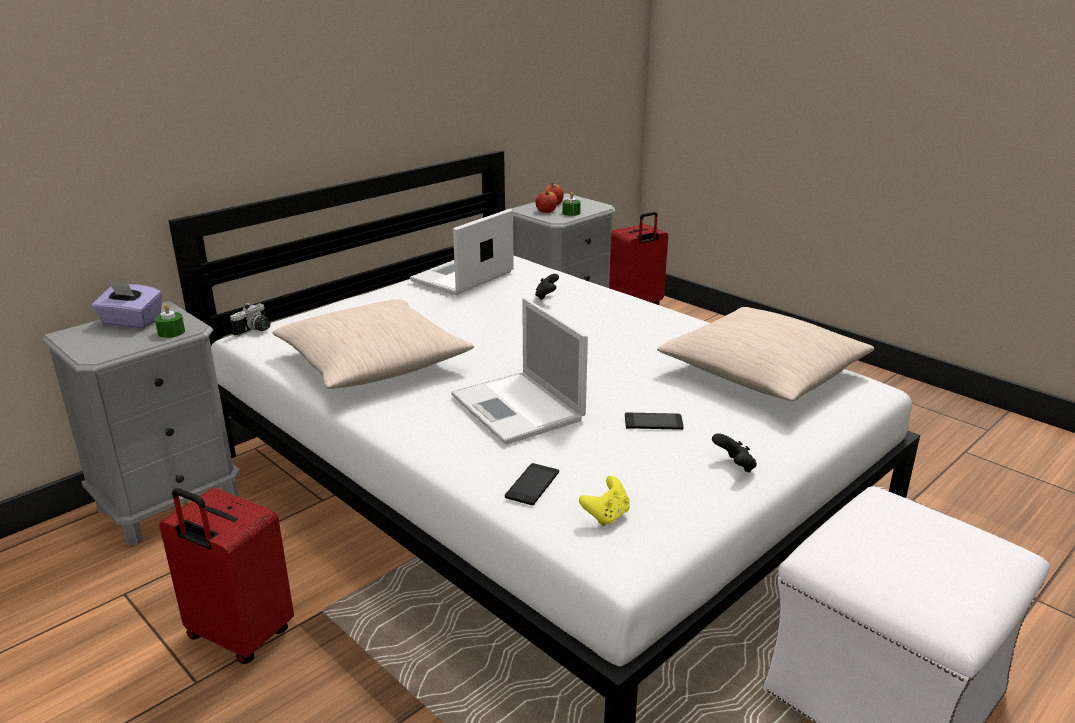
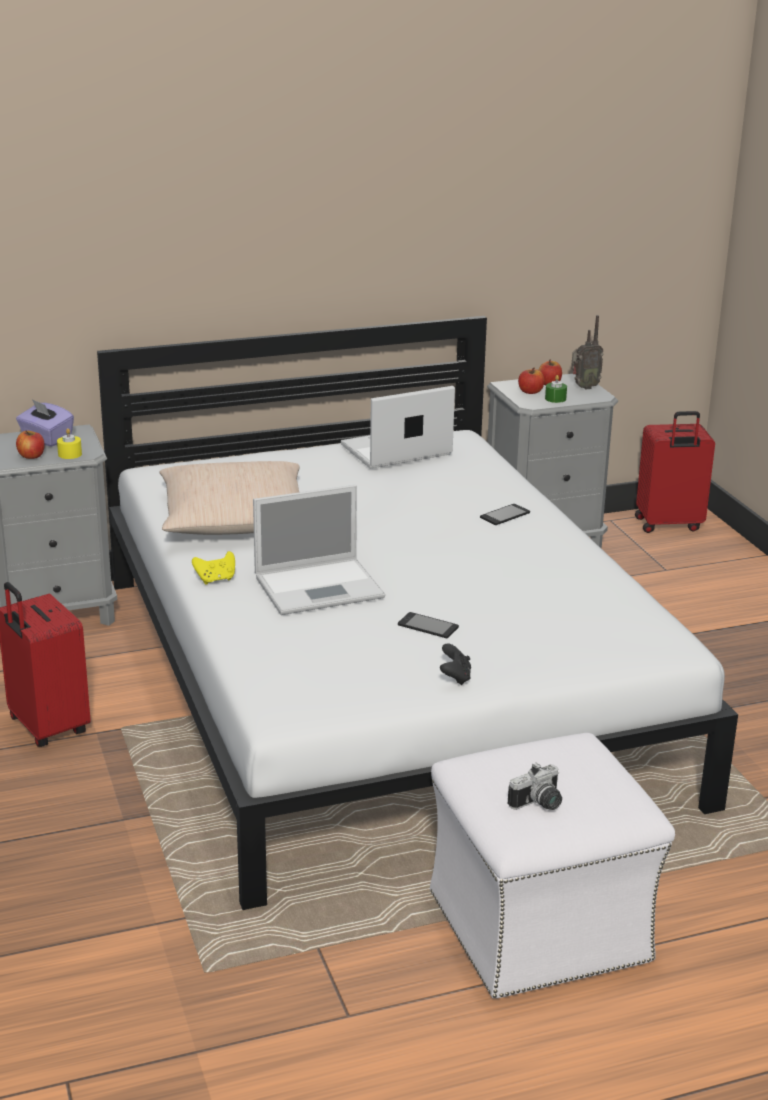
camera: 25 degrees right, 0 degrees up
(128, 342) = (31, 456): none -> apple
(171, 332) = (70, 454): green candle -> yellow candle
(255, 330) = (162, 467): camera -> camera (539, 804)
(519, 408) = (321, 586): laptop -> laptop turned 105 degrees counterclockwise
(532, 484) = (269, 647): phone -> phone (505, 515)
(546, 296) = (458, 488): black game controller -> none
(581, 202) = (583, 387): none -> radio
(606, 516) = (304, 684): yellow game controller -> yellow game controller (216, 579)
(762, 373) = (587, 609): beige pillow -> none

